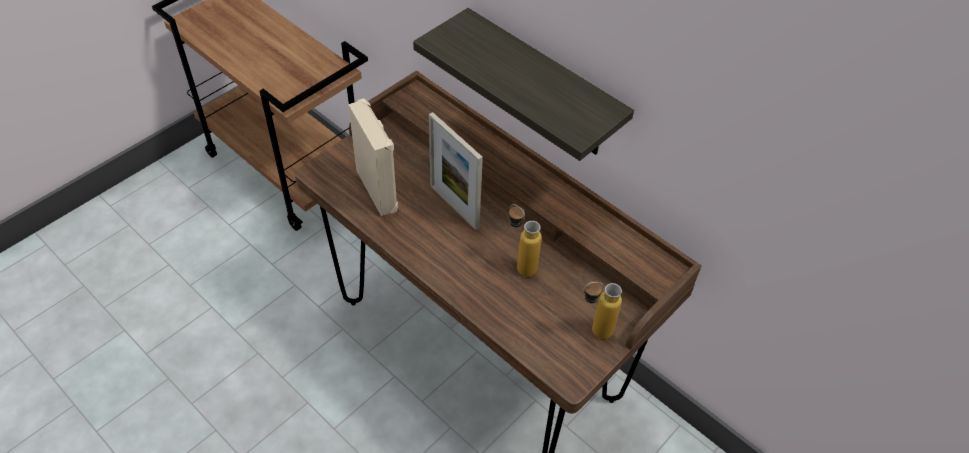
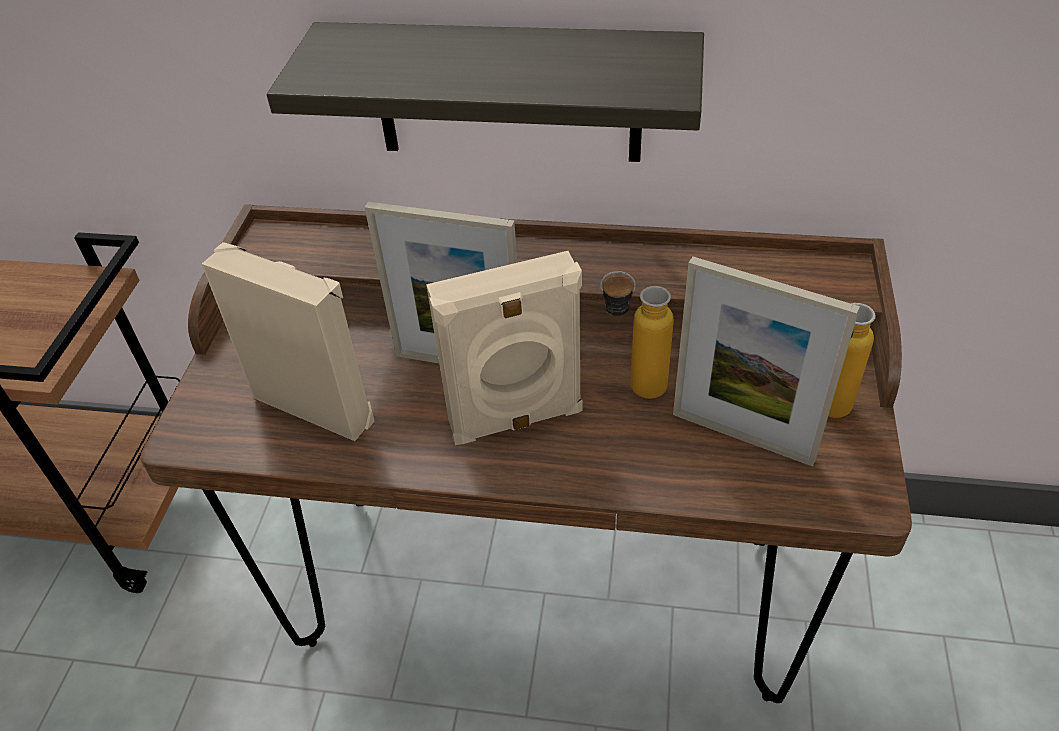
camera: 30 degrees left, 5 degrees down
(455, 248) = (516, 420): none -> beige speaker
(545, 318) = (742, 436): none -> picture frame

